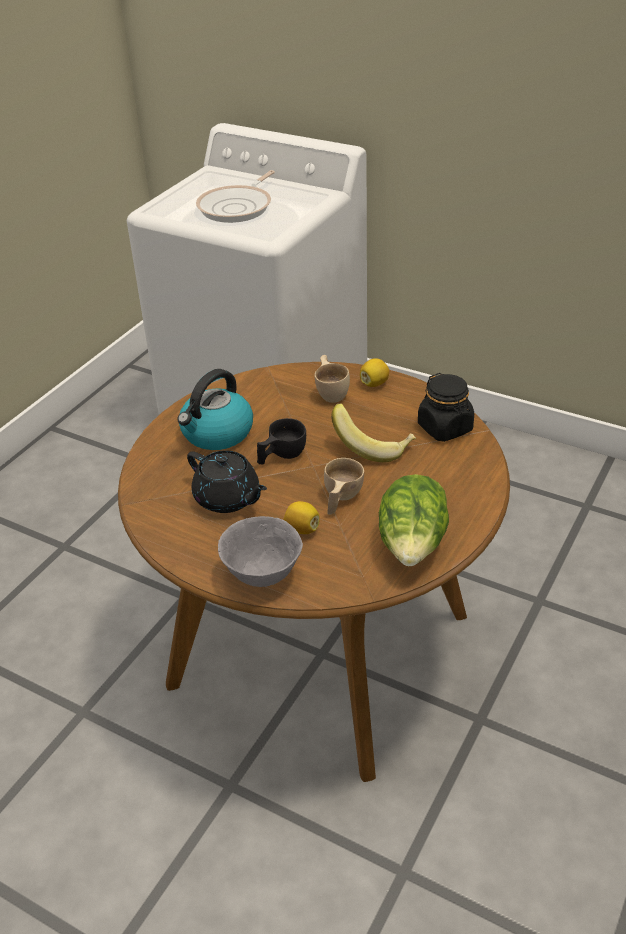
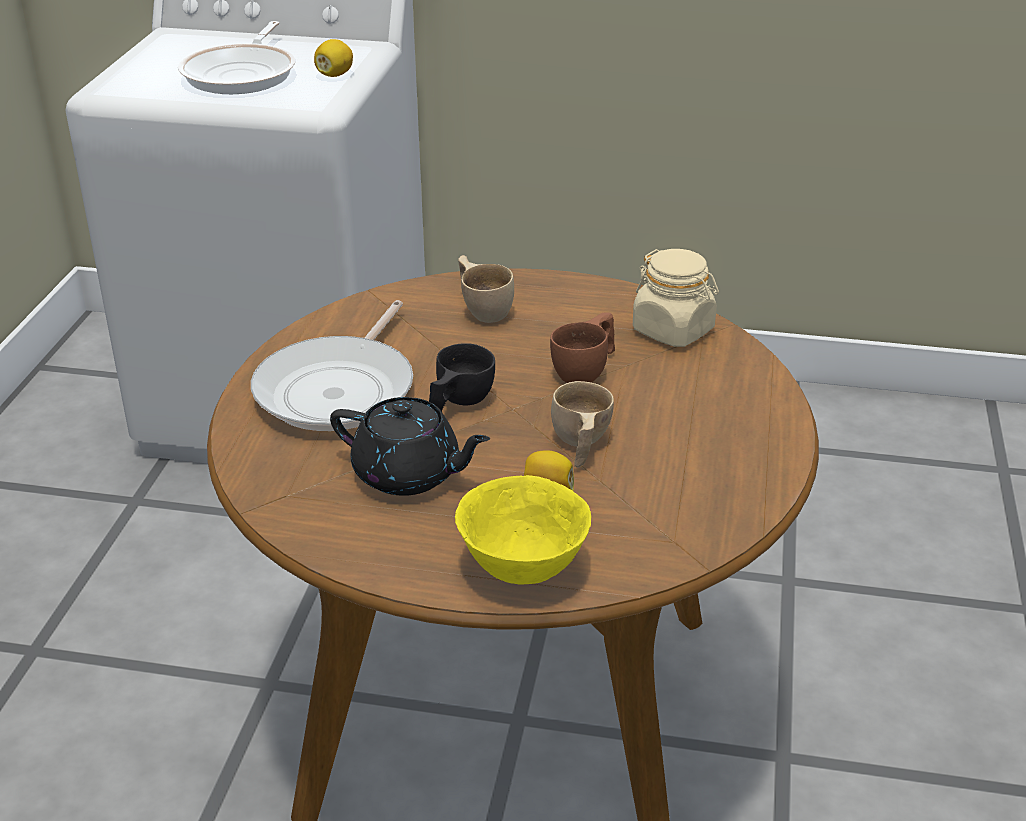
camera: 20 degrees left, 5 degrees down
(216, 433) = (340, 389): kettle -> frying pan
(262, 574) = (523, 567): grey bowl -> yellow bowl
(373, 447) = (587, 370): banana -> brown cup
(374, 383) = (540, 290): lemon -> lemon (334, 75)
(412, 547) = (720, 488): lettuce -> none
(445, 428) = (673, 330): black jar -> beige jar

